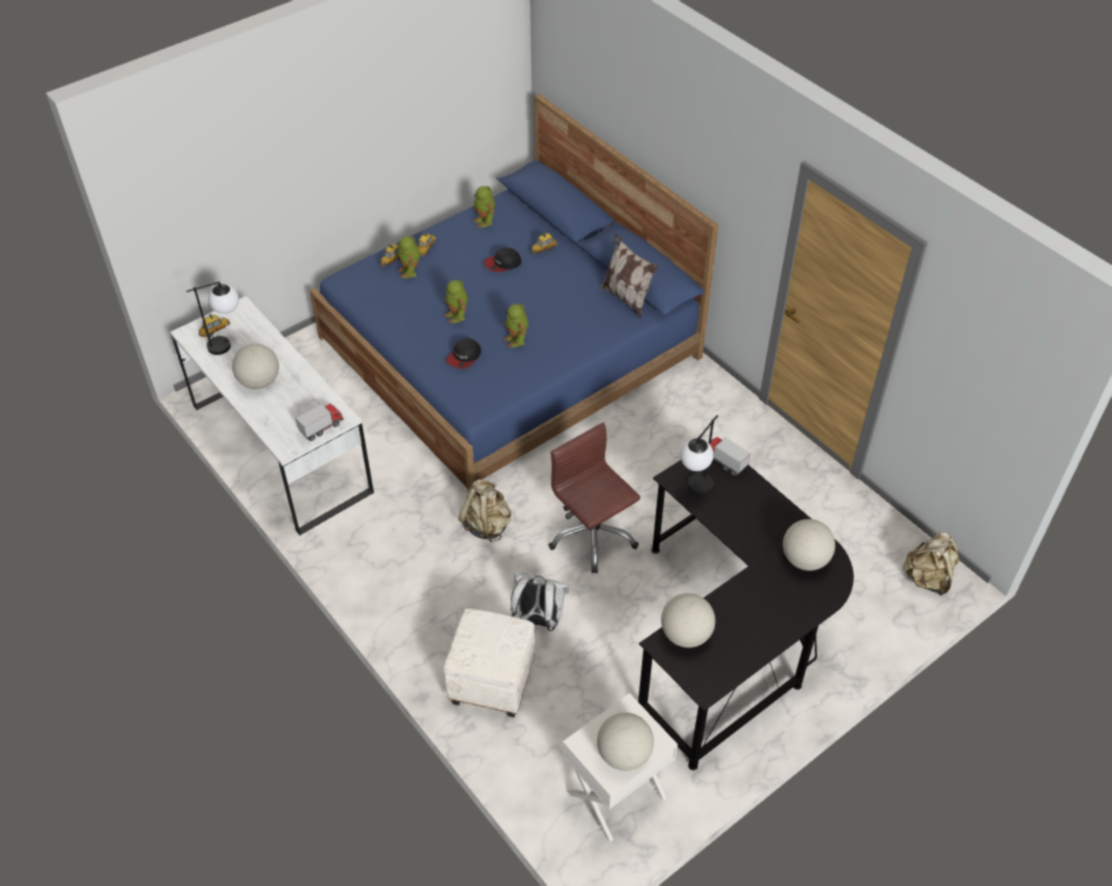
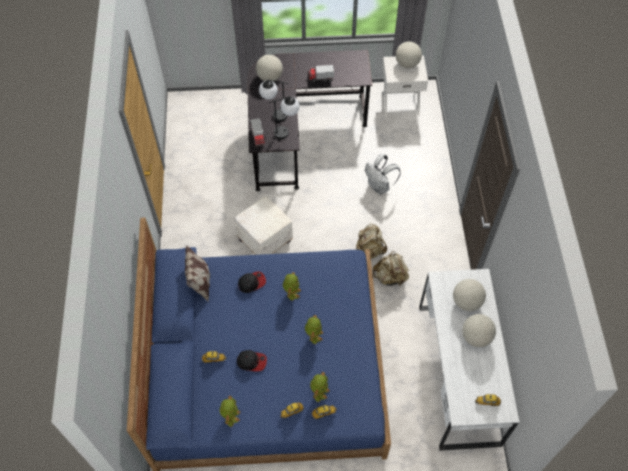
camera: 145 degrees left, 10 degrees up
(228, 344) = (482, 384): table lamp -> table lamp (274, 115)
(321, 428) = (454, 279): toy truck -> toy truck (321, 78)
(464, 357) = (333, 297): cap -> cap (251, 282)
(492, 682) = (421, 171): white ottoman -> white ottoman (265, 239)
(592, 536) = (321, 212): brown office chair -> none
(685, 635) = (350, 77): globe -> globe (466, 302)
(927, 578) = (189, 106): beige backpack -> beige backpack (390, 277)

